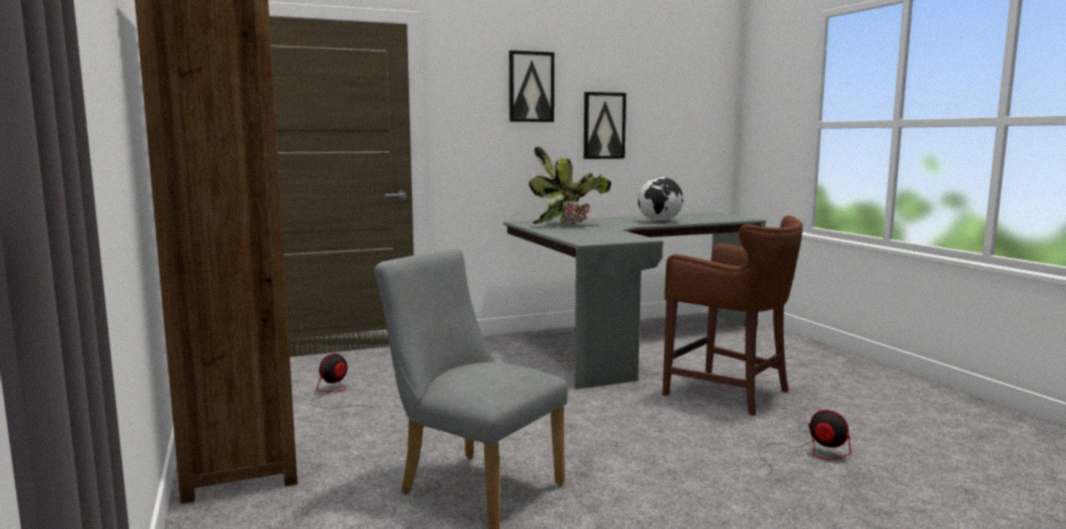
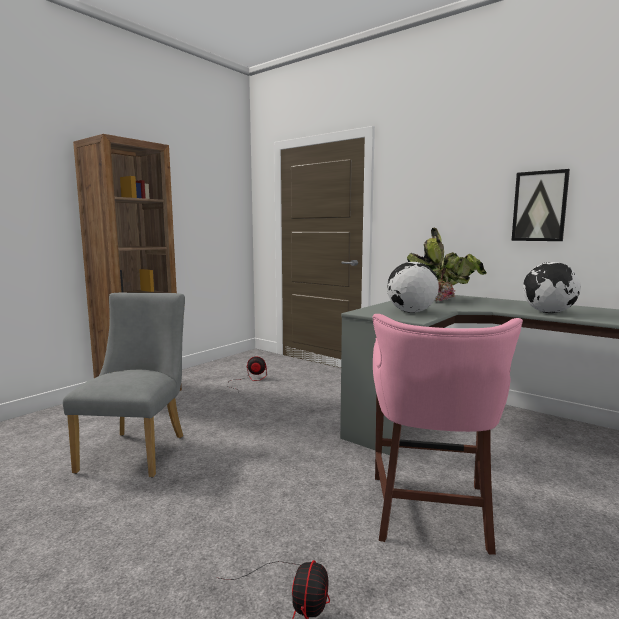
camera: 60 degrees right, 0 degrees up
(531, 87) = (460, 174): picture -> none
(608, 235) = (411, 312): none -> globe
(730, 393) = (430, 513): brown stool -> pink stool

